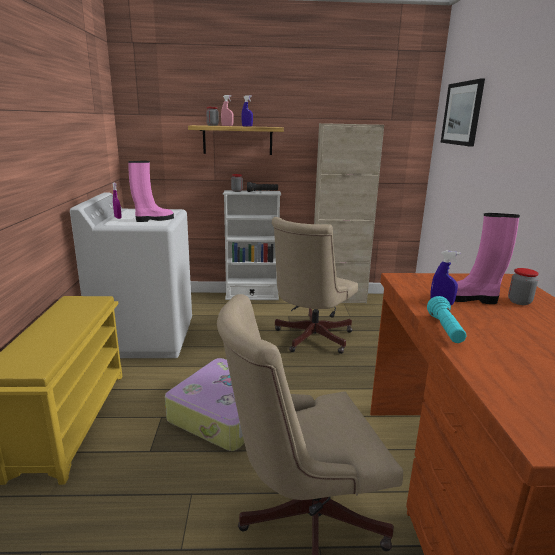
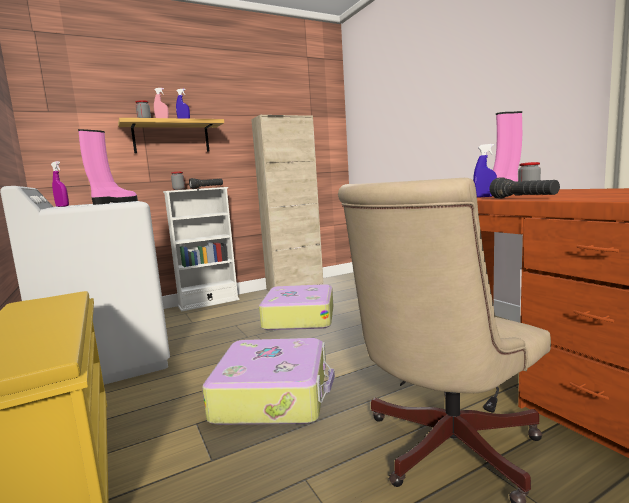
camera: 25 degrees left, 10 degrees down
(310, 339) = (298, 317): beige office chair -> suitcase
(445, 330) = (523, 198): turquoise flashlight -> black flashlight
(462, 113) = (376, 100): picture -> none

